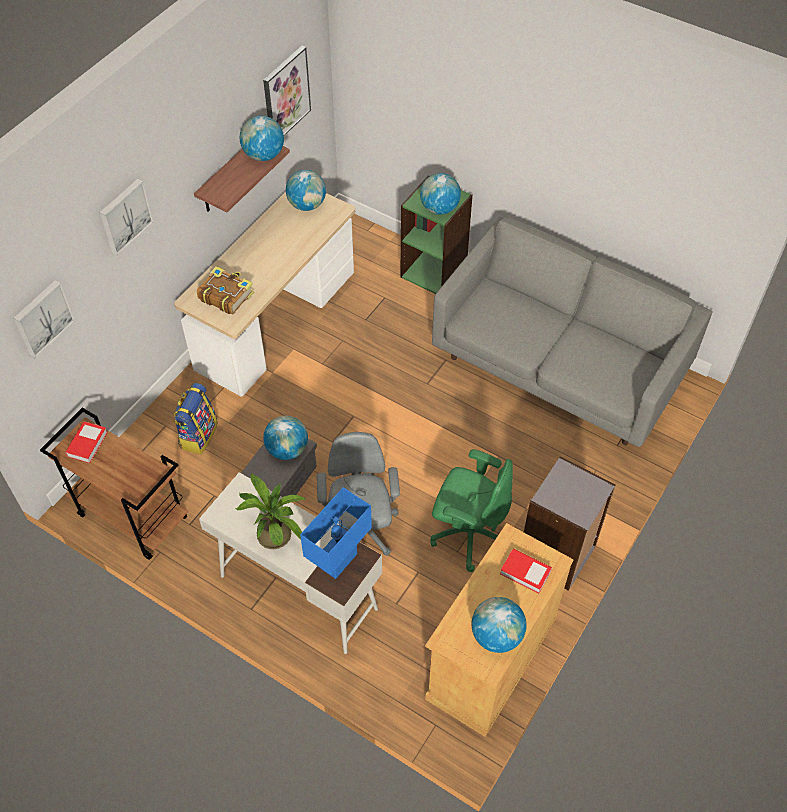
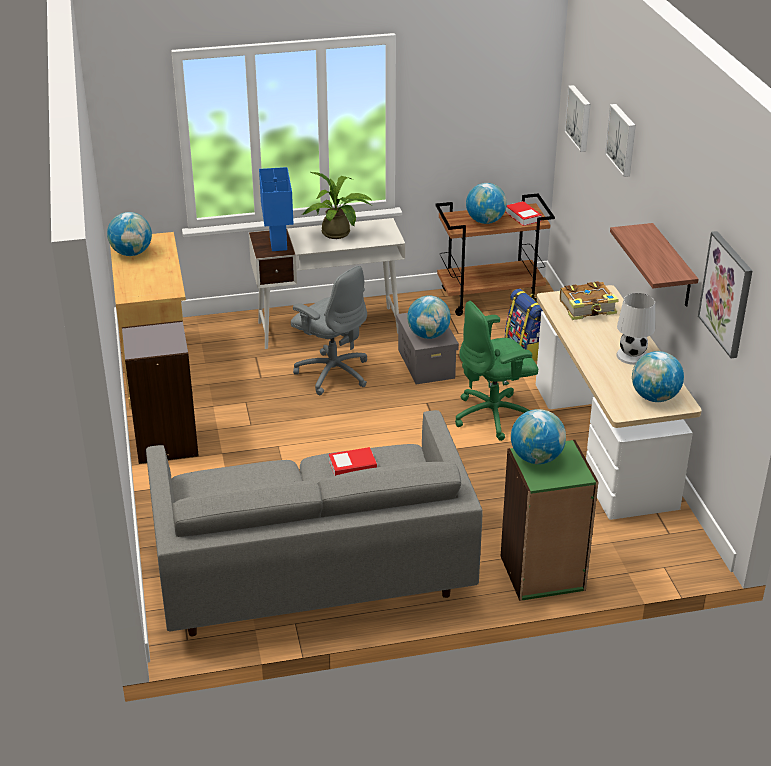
camera: 135 degrees right, 20 degrees down
(263, 155) = (660, 268): globe -> globe (485, 221)
(267, 239) = (632, 355): none -> white table lamp
(469, 534) = (249, 415): green office chair -> green office chair (494, 416)
(525, 572) = (143, 283): book -> book (352, 466)

